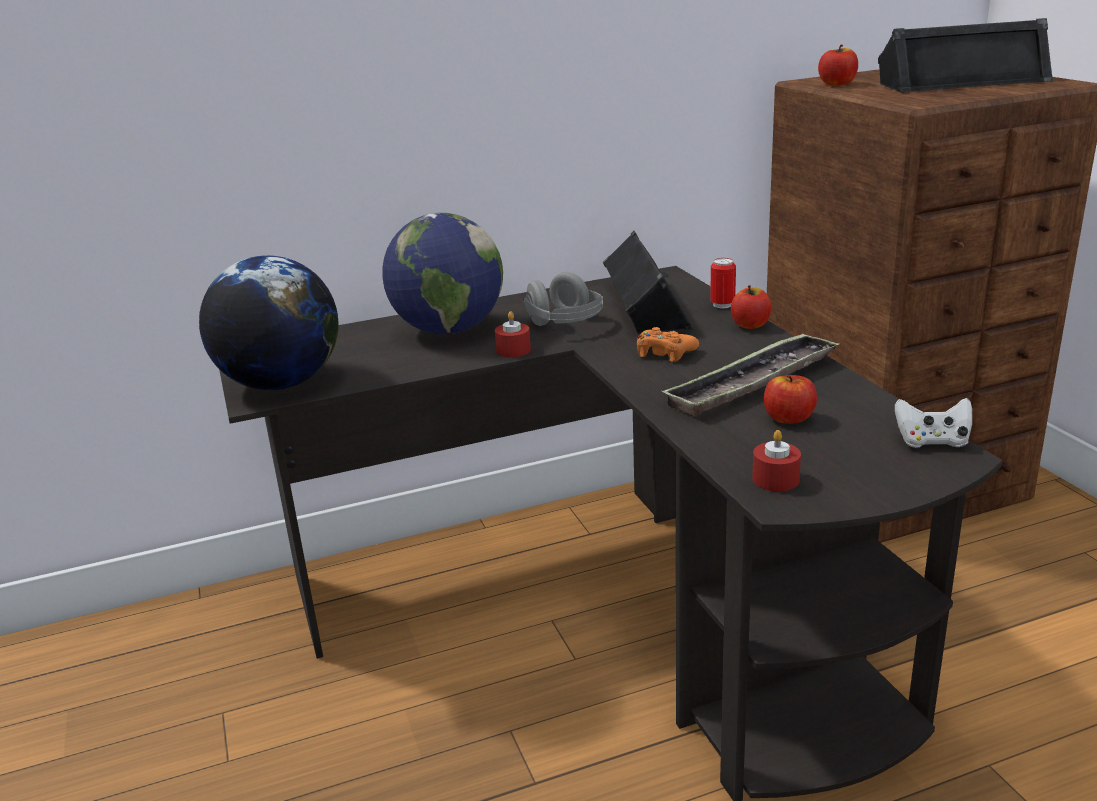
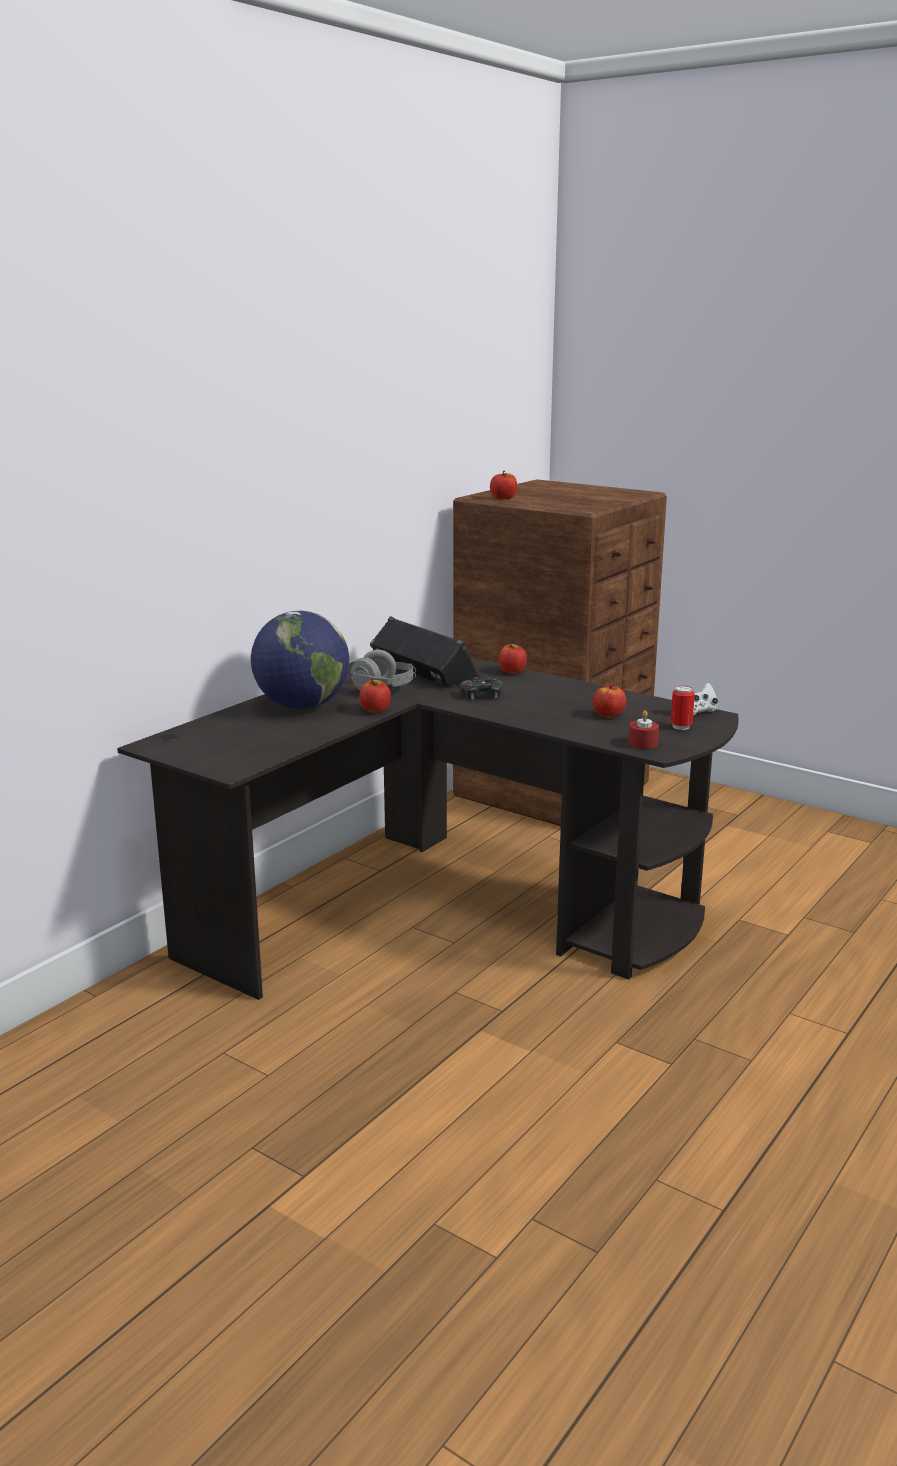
camera: 35 degrees left, 5 degrees down
(280, 384) = (231, 758): globe -> none
(513, 350) = (375, 710): red candle -> apple
(664, 353) = (482, 695): orange game controller -> black game controller
(722, 305) = (476, 663): can -> can (681, 727)
(752, 383) = (561, 702): tray -> none
(961, 82) = (580, 494): black speaker -> none

